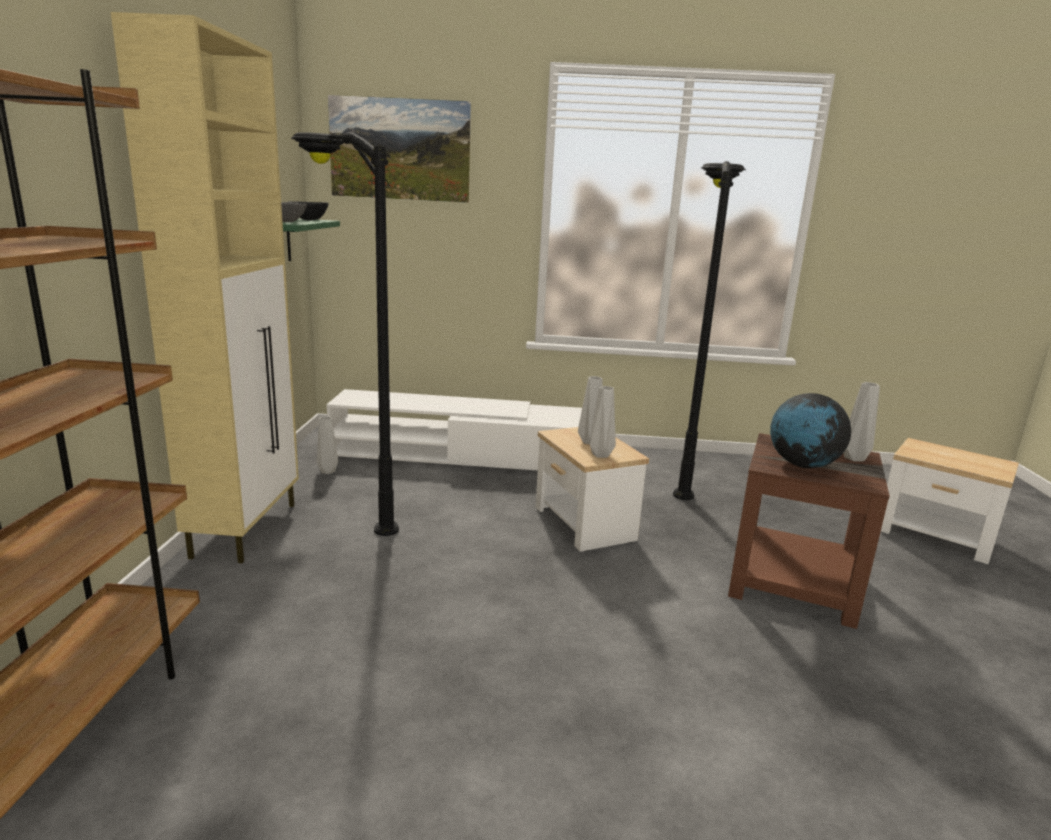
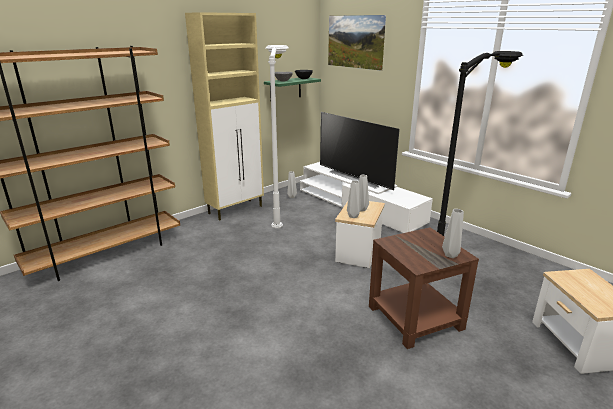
camera: 45 degrees right, 5 degrees up
(348, 503) = (280, 211): black floor lamp -> white floor lamp
(454, 403) = (356, 177): none -> television
(802, 465) = (407, 247): globe -> none

